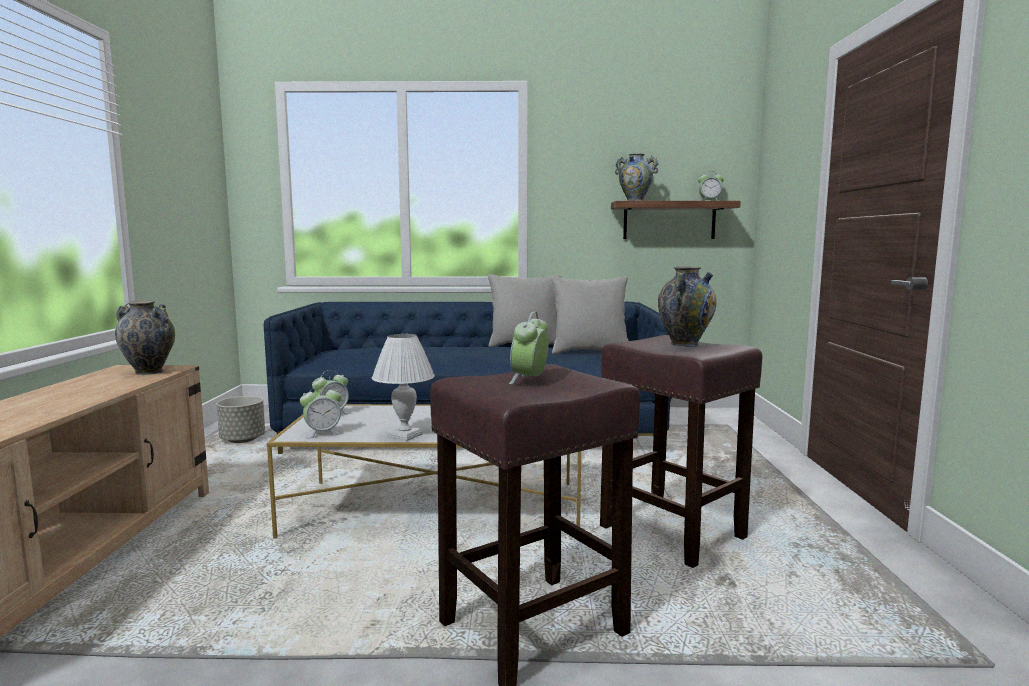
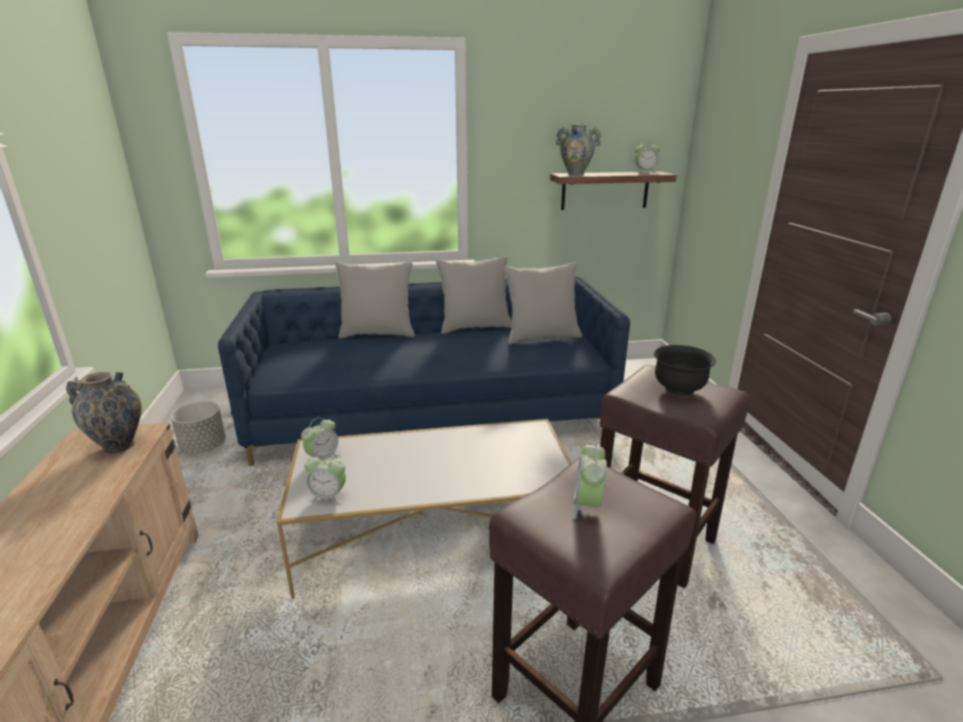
camera: 10 degrees left, 15 degrees up
(323, 433) = (328, 497): alarm clock -> alarm clock turned 45 degrees clockwise
(404, 435) = (412, 492): white table lamp -> none
(426, 345) = (378, 334): none -> grey pillow
(684, 344) = (678, 389): vase -> black bowl

